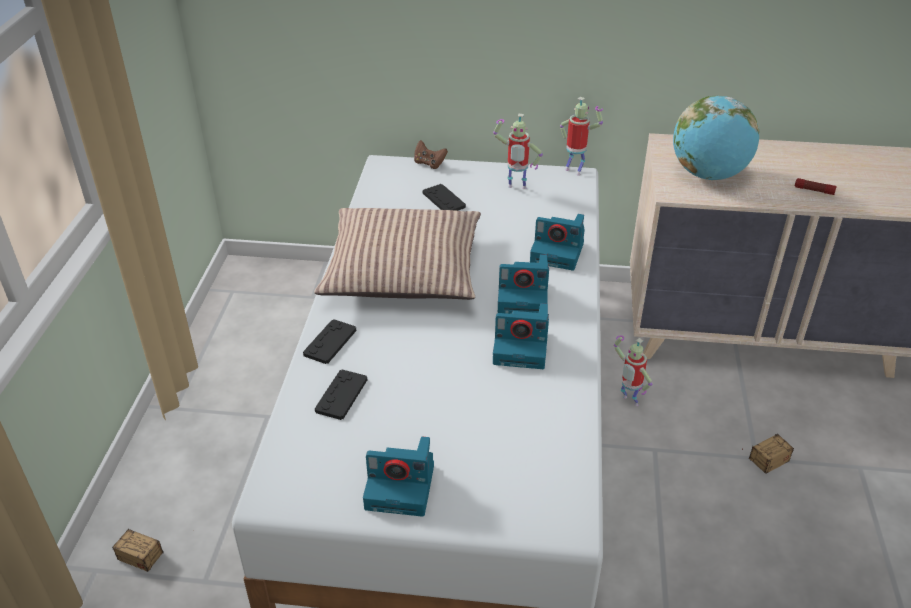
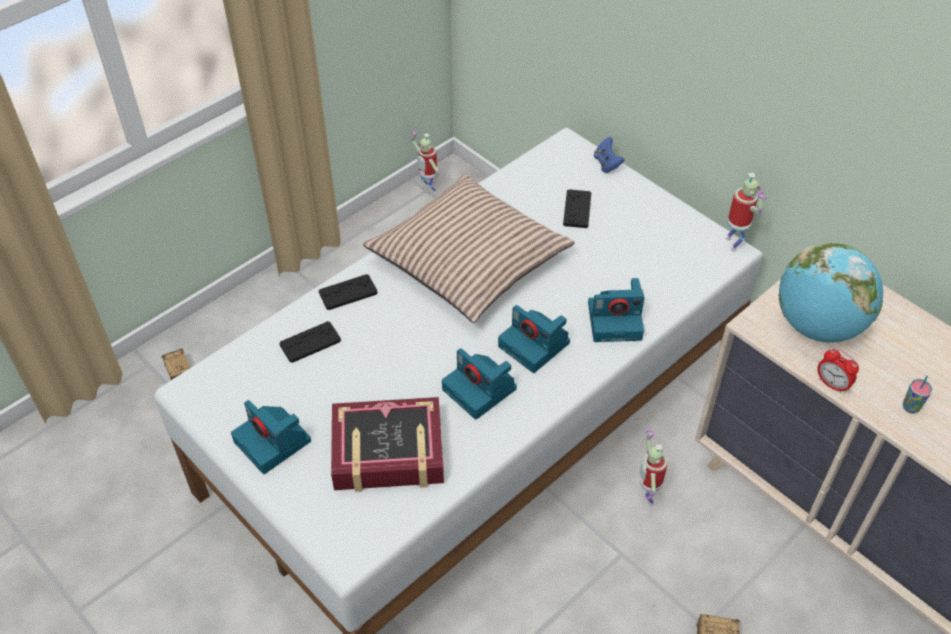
camera: 40 degrees right, 10 degrees up
(429, 163) = (607, 164): brown game controller -> blue game controller
(507, 432) = (388, 452): none -> book
(516, 188) = (655, 233): toy robot -> toy robot (428, 190)
(558, 252) = (616, 320): camera -> camera turned 60 degrees counterclockwise
(759, 201) = (832, 384): none -> alarm clock
(814, 190) = (910, 407): flashlight -> cup

